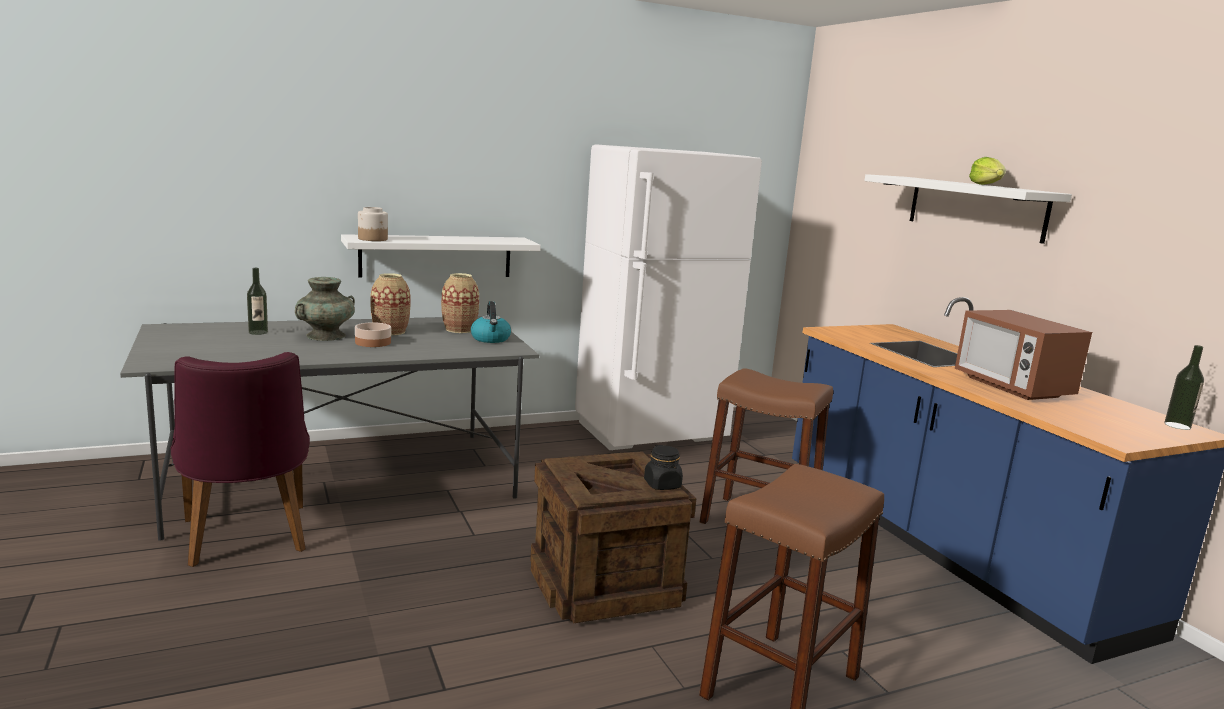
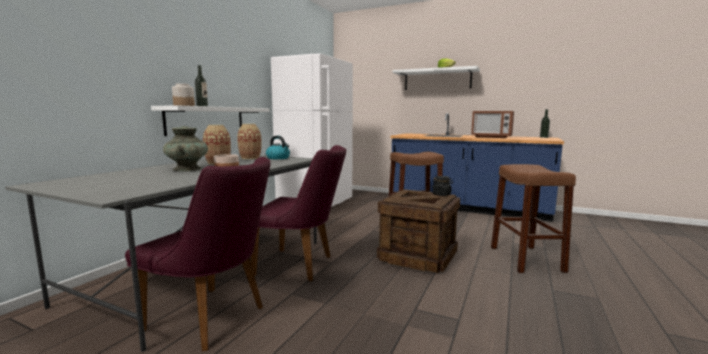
camera: 40 degrees left, 5 degrees down
(258, 332) = (133, 174): bottle -> bottle (202, 106)
(433, 521) = (301, 265): none -> purple chair

